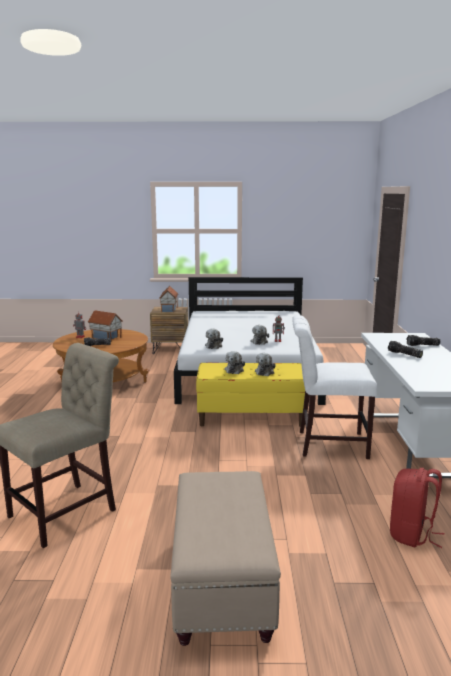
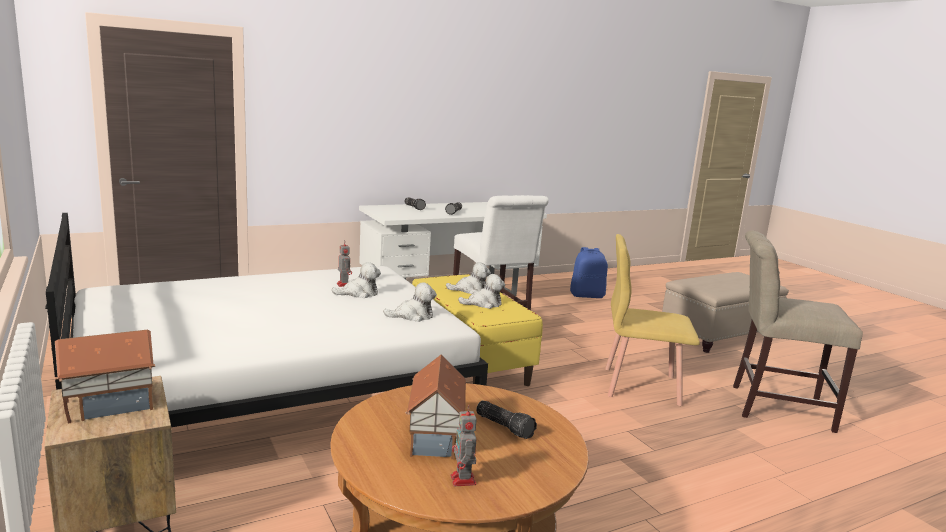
camera: 120 degrees left, 0 degrees up
(161, 464) = (640, 385): none -> yellow chair
(412, 534) = (587, 295): red backpack -> blue backpack

